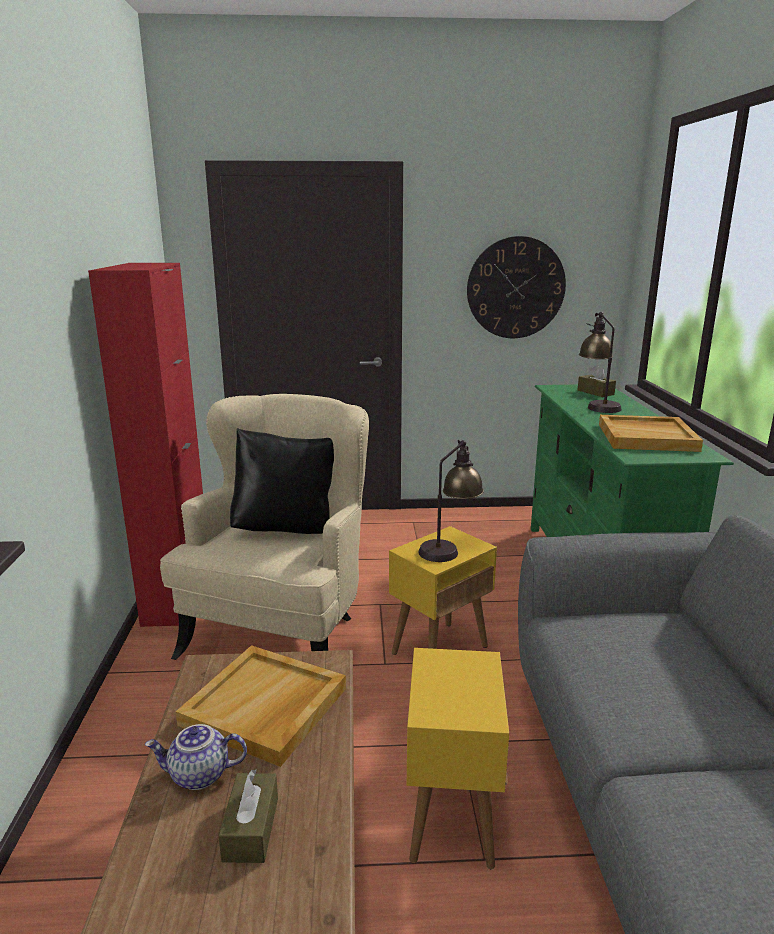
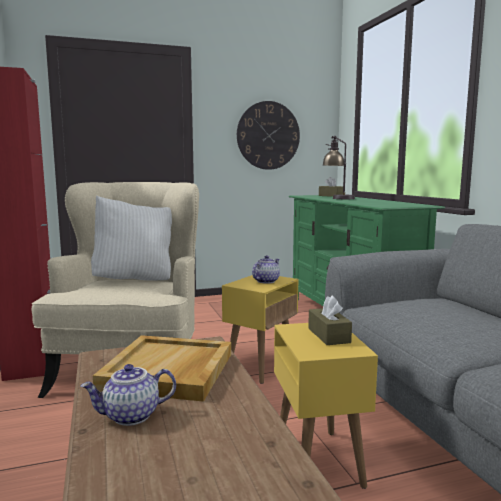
camera: 15 degrees left, 10 degrees down
(251, 829) = (199, 440): brown tissue box -> brown tissue box (328, 335)
(286, 529) = (135, 280): black pillow -> white pillow
(449, 548) = (265, 281): table lamp -> teapot
(647, 437) = (383, 203): beige tray -> none

